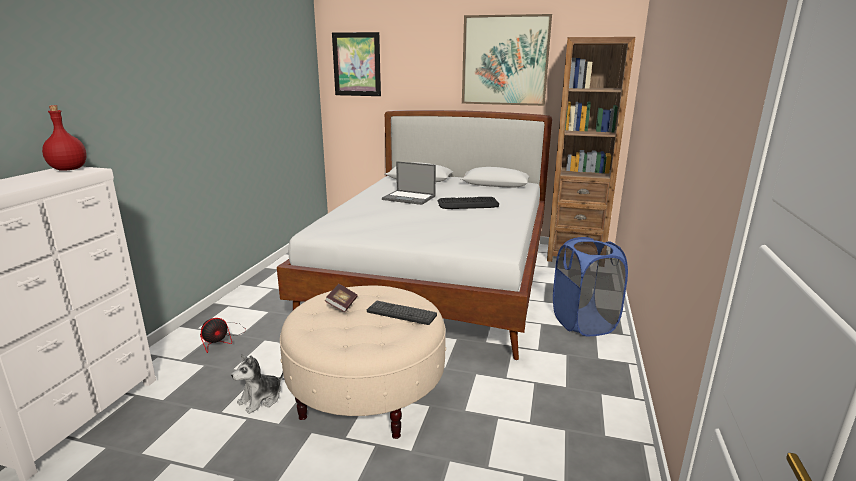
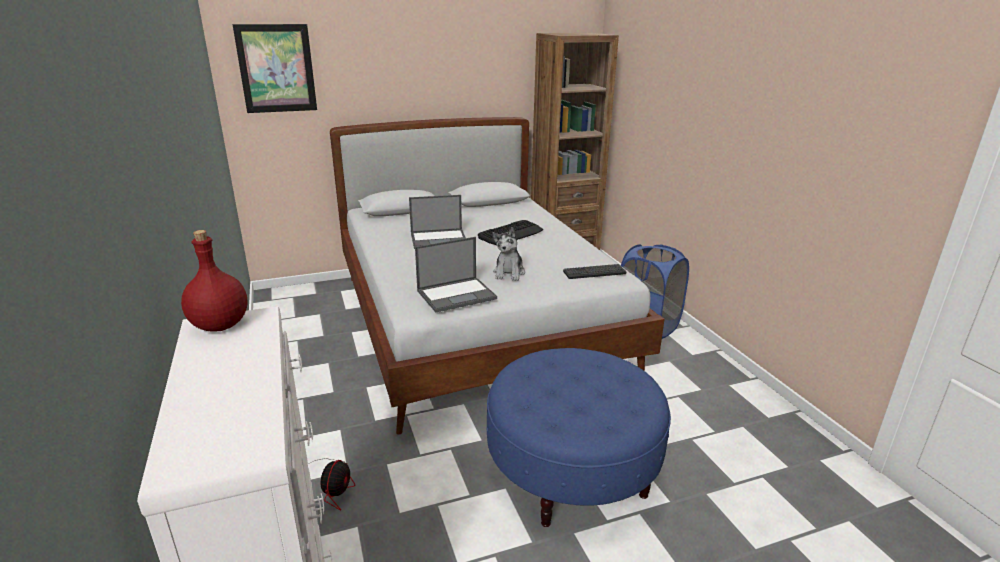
camera: 35 degrees left, 5 degrees up
(261, 399) = (480, 528): plush toy -> plush toy (509, 273)
(342, 305) = (541, 386): book -> none
(353, 228) = (457, 294): none -> laptop
(367, 395) = (572, 471): beige ottoman -> blue ottoman
(401, 313) = (606, 374): keyboard -> keyboard (594, 272)
(505, 60) = (471, 58): picture -> none

